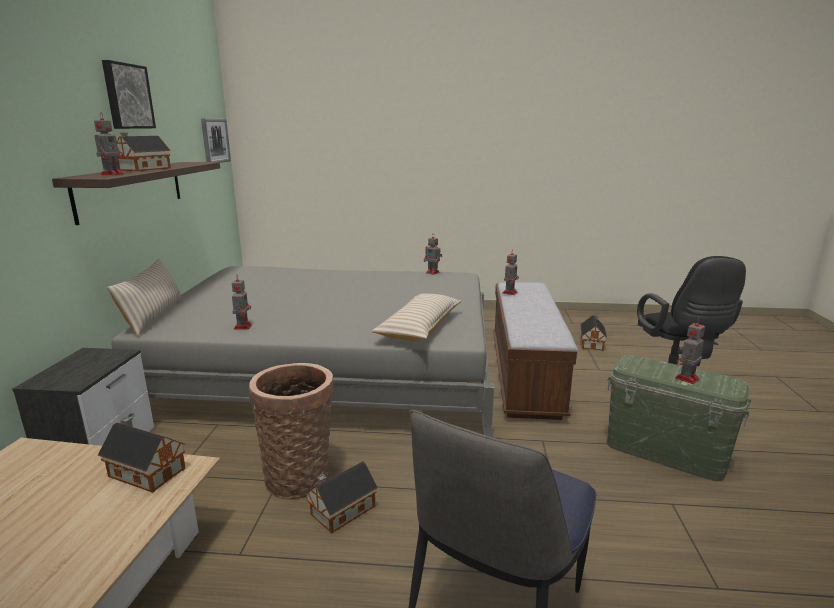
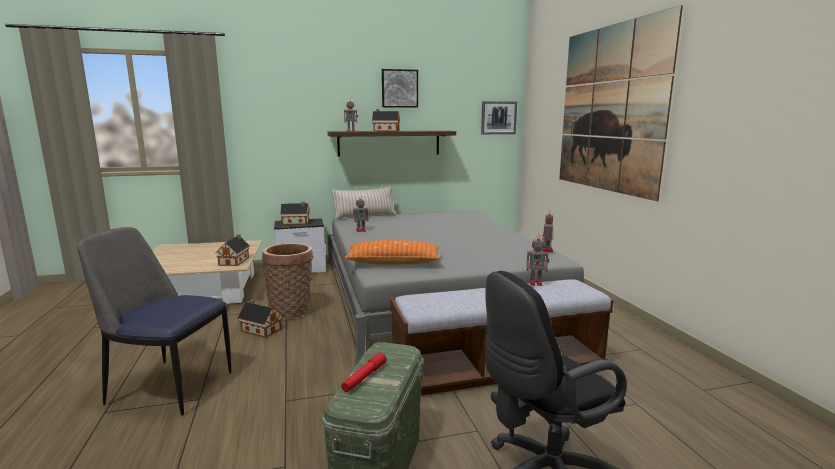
camera: 70 degrees right, 5 degrees down
(399, 132) = (610, 109): none -> picture
(420, 327) = (393, 262): beige pillow -> orange pillow
(592, 343) = (647, 409): toy house -> toy house (296, 222)
(686, 379) = (364, 377): toy robot -> red flashlight

